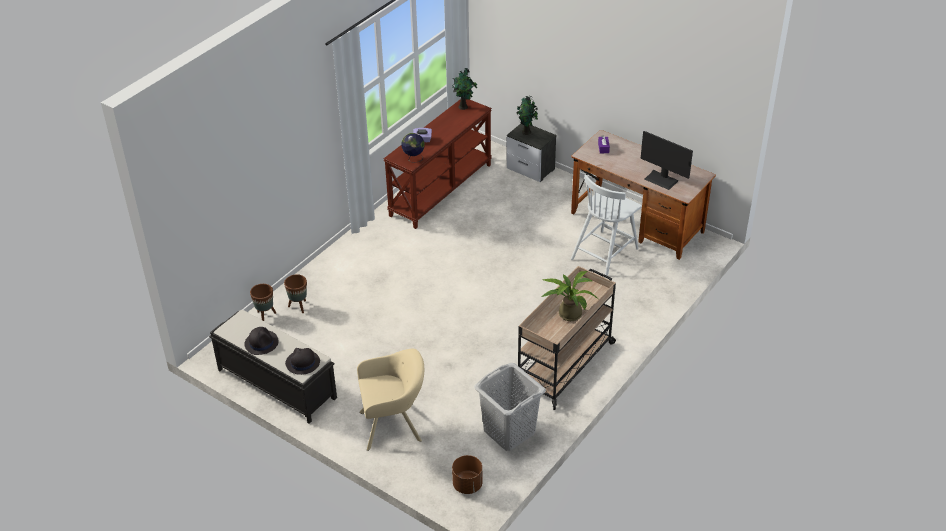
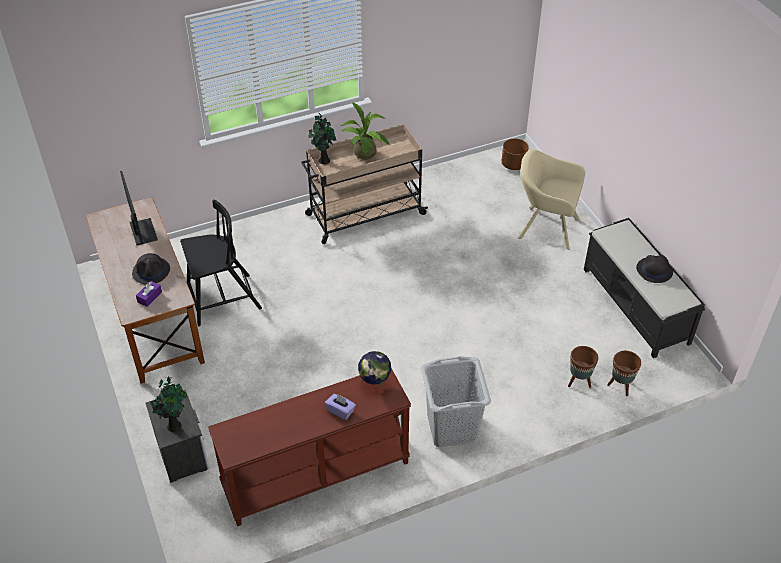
camera: 150 degrees left, 5 degrees up
(302, 363) = (621, 236): black hat -> black hat (151, 271)
(464, 107) = (240, 446): potted plant -> potted plant (323, 160)
(509, 432) = (454, 185): grey laundry basket -> grey laundry basket (452, 427)
(605, 253) = (222, 300): white chair -> black chair

